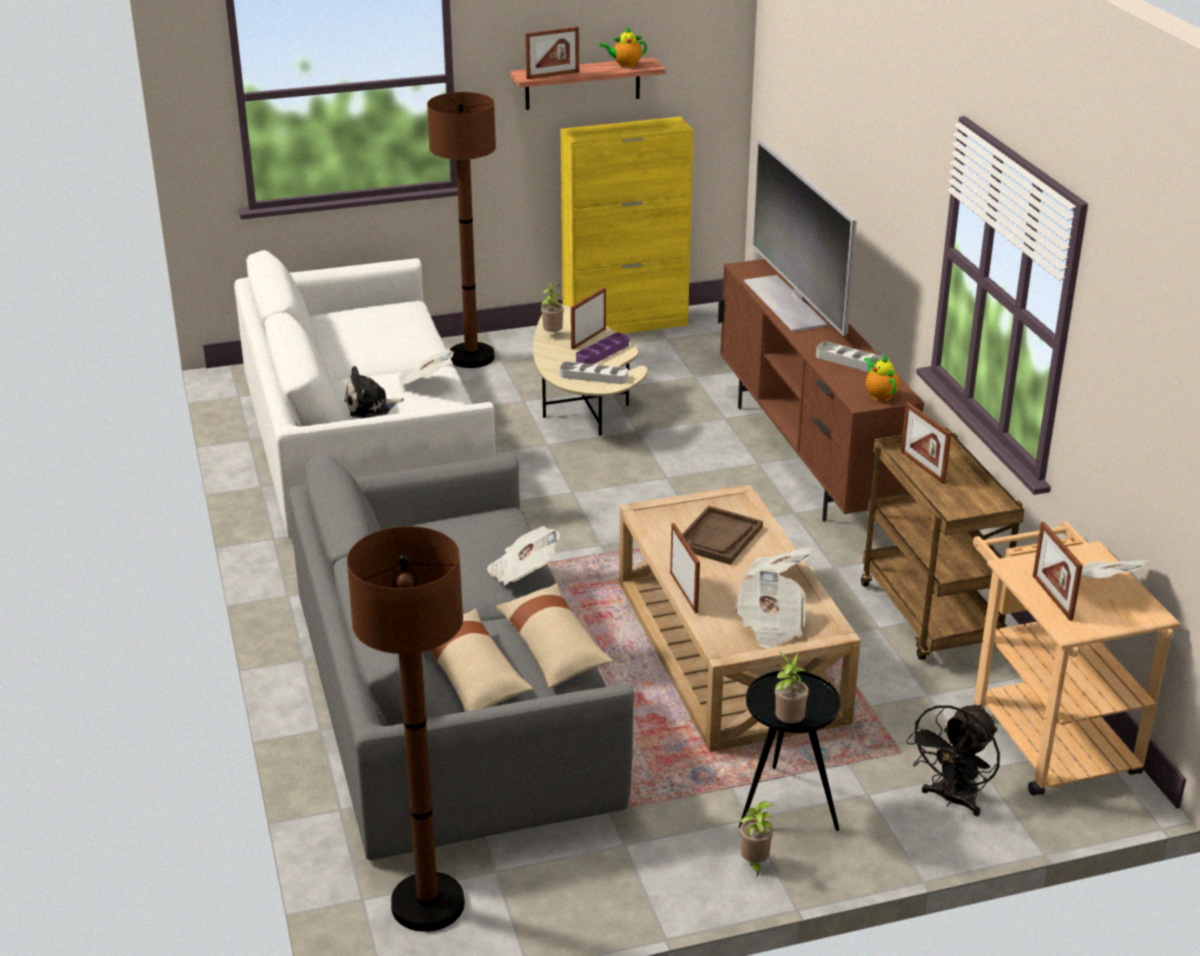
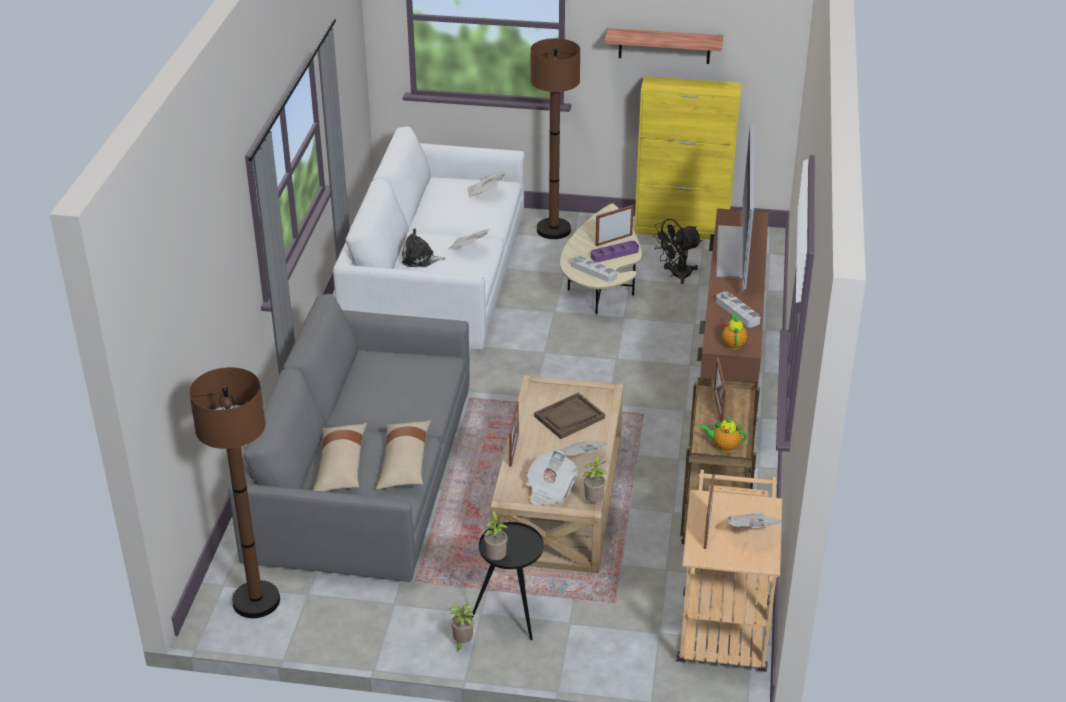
camera: 25 degrees right, 5 degrees up
(523, 571) = (425, 405): newspaper -> newspaper (485, 193)
(552, 75) = (633, 38): picture frame -> none
(552, 334) = (591, 230): potted plant -> potted plant (594, 501)
(625, 65) = (694, 38): teapot -> teapot (723, 446)
(952, 800) = (621, 646): black fan -> black fan (676, 275)

